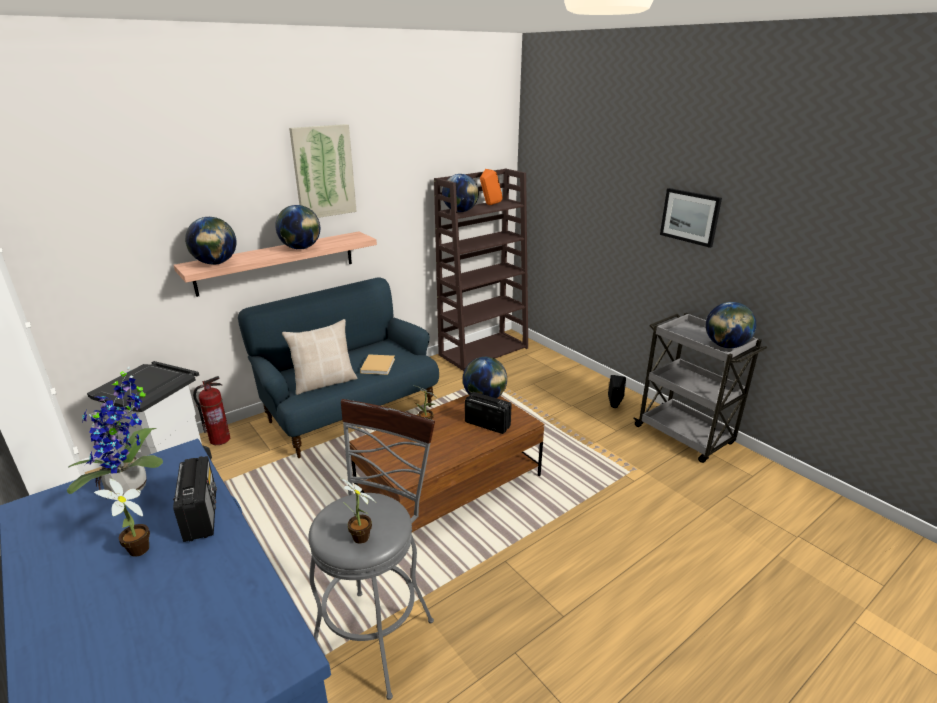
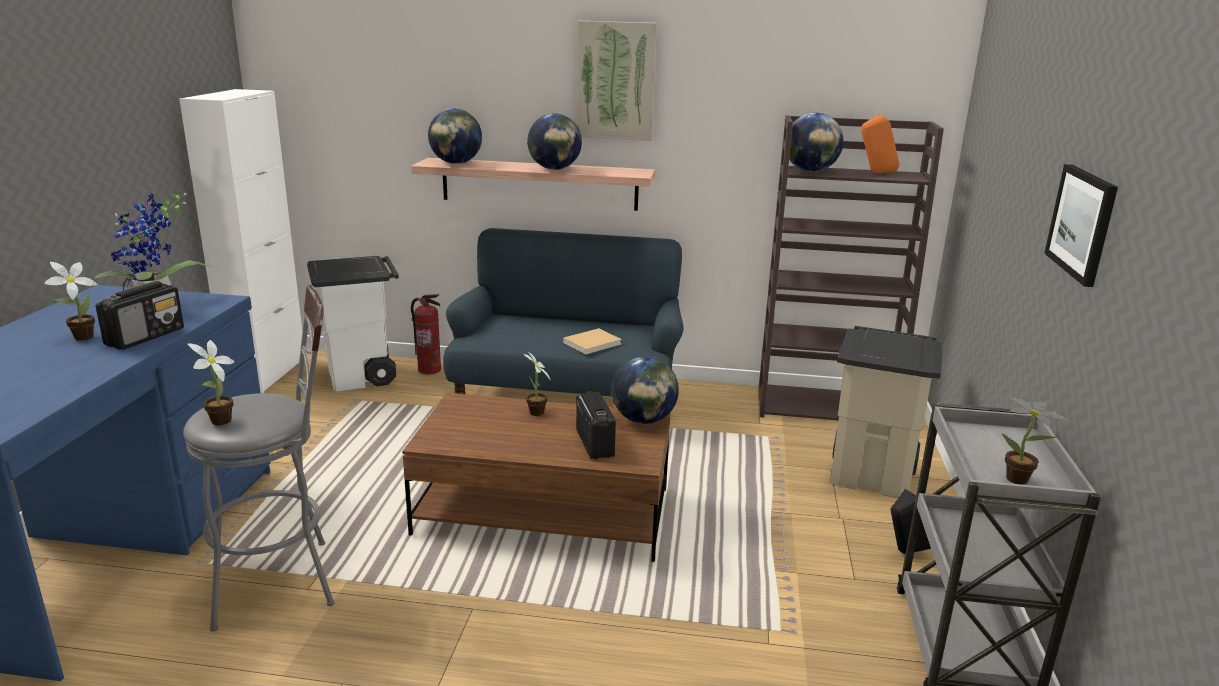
camera: 45 degrees right, 5 degrees down
(324, 382) = (517, 337): beige pillow -> none
(552, 377) = (873, 475): none -> beige trash can
(725, 346) = (1020, 481): globe -> potted plant

